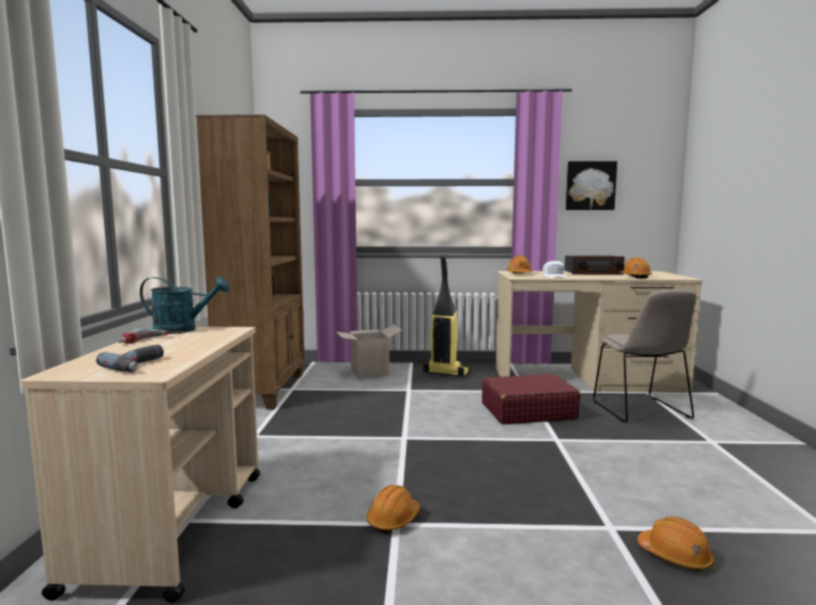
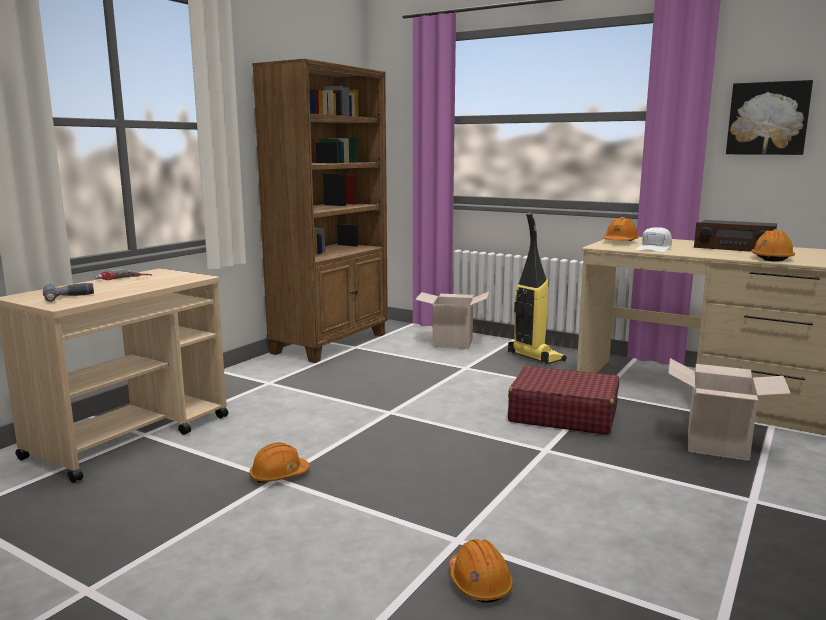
camera: 30 degrees right, 5 degrees up
(183, 330) = (164, 273): turquoise watering can -> none
(642, 411) = (717, 445): beige chair -> cardboard box

